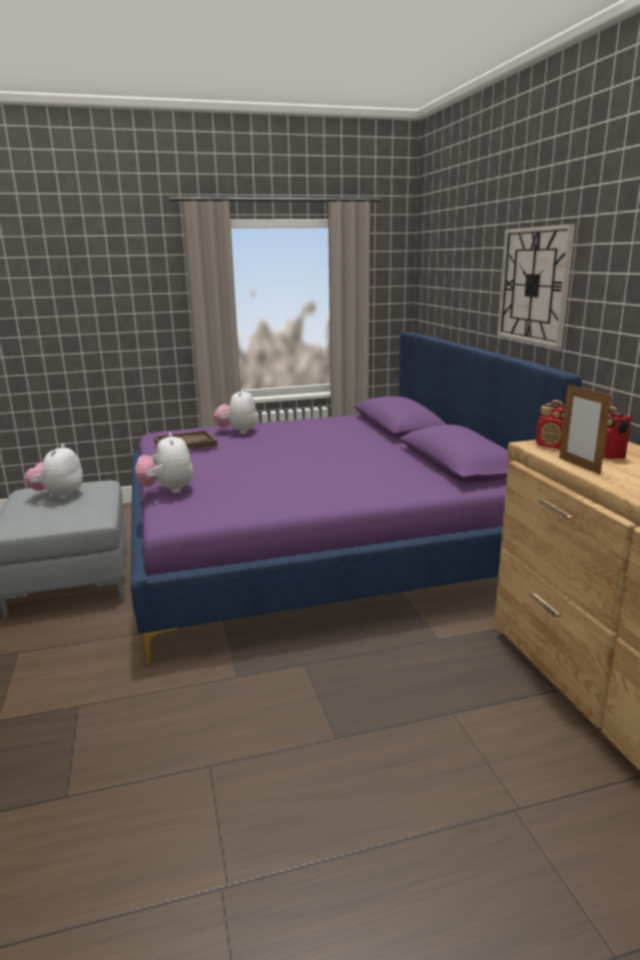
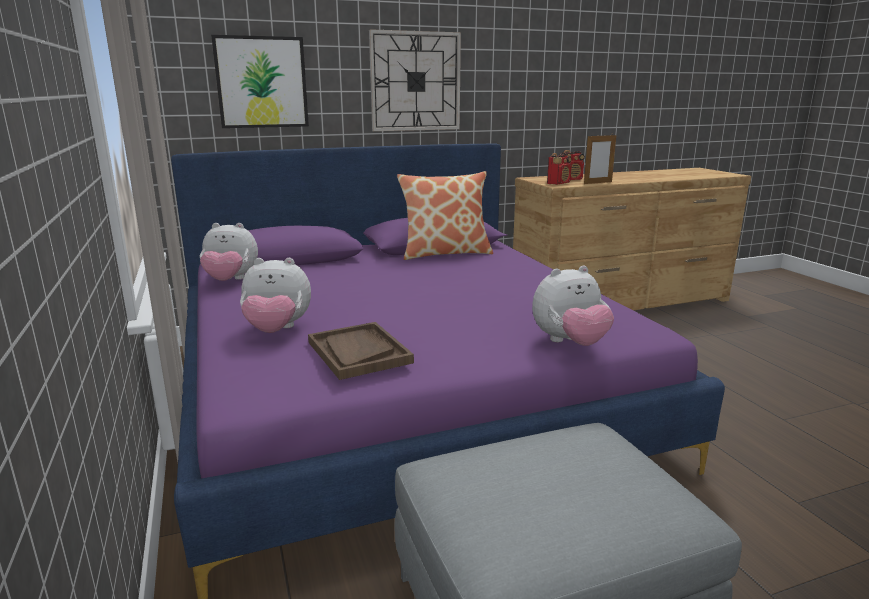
camera: 95 degrees left, 0 degrees up
(58, 496) = (531, 493): plush toy -> plush toy (231, 280)
(423, 466) = (445, 253): none -> pillow
(453, 281) = (261, 82): none -> picture

